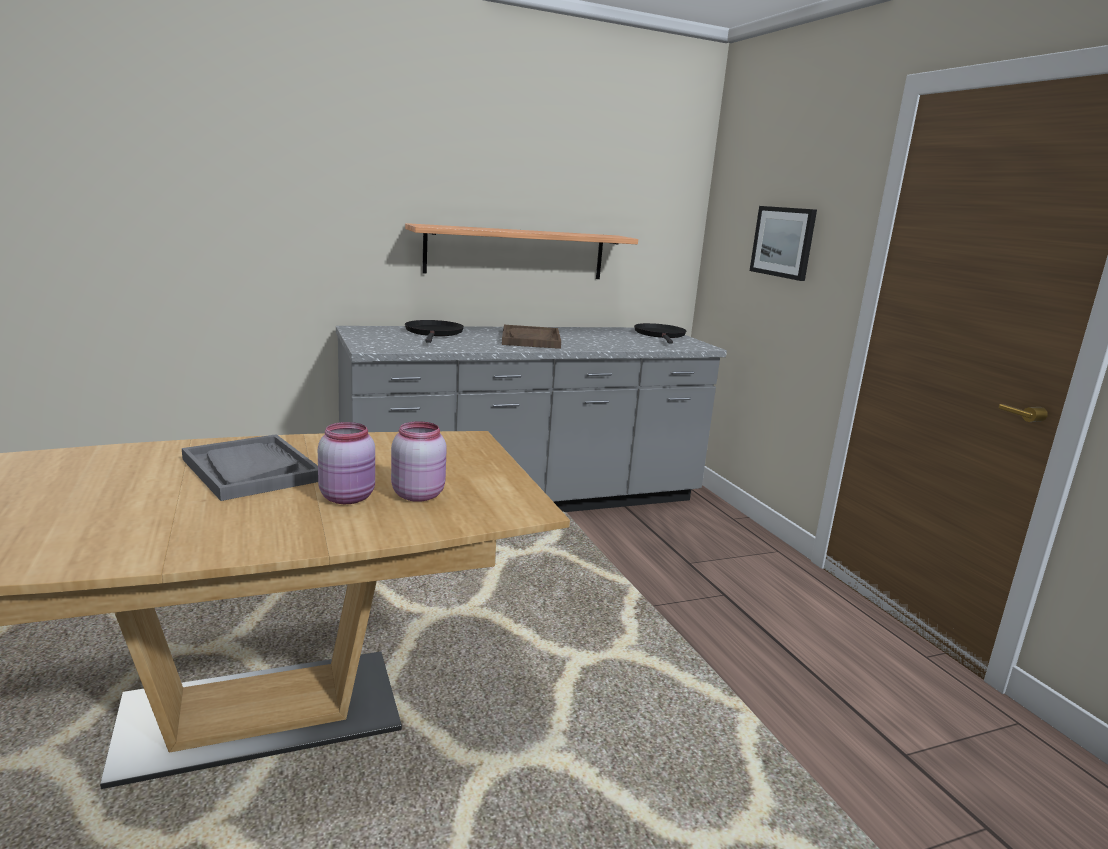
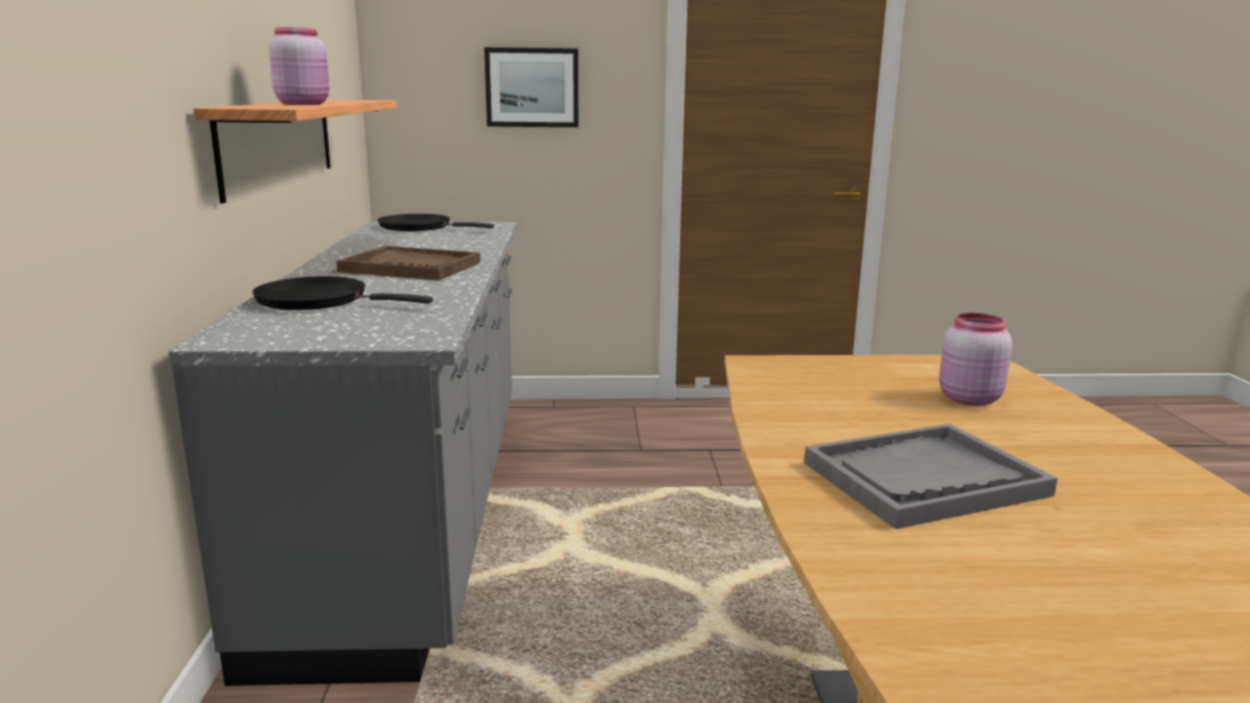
camera: 70 degrees left, 0 degrees up
(349, 497) = (996, 428): pink jar -> pink jar (303, 104)

